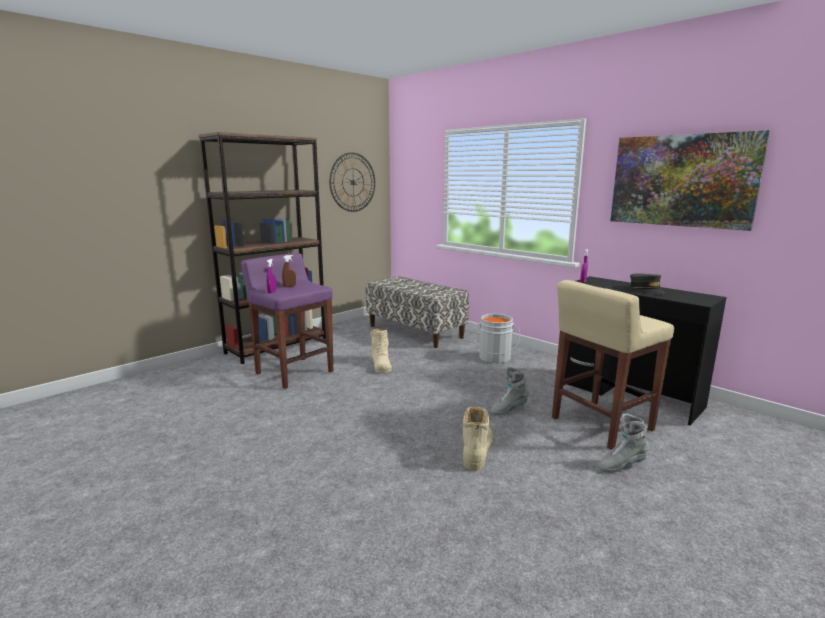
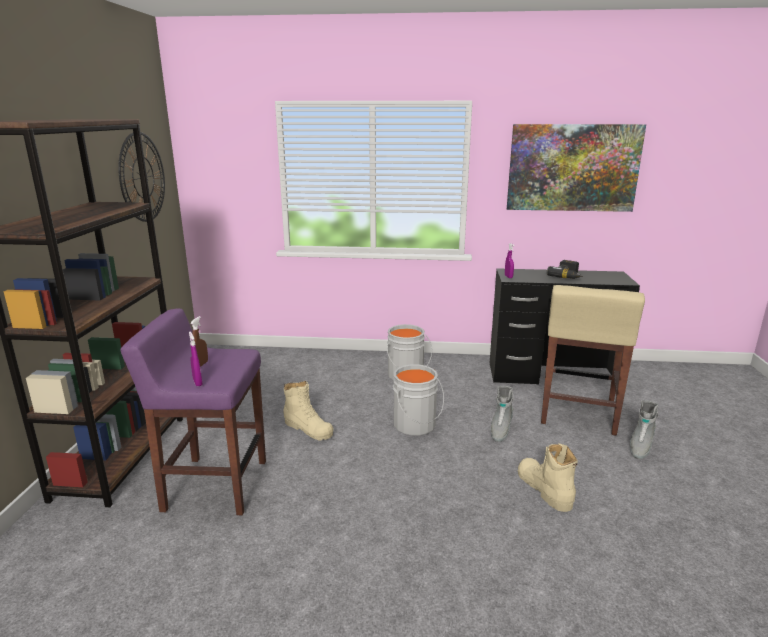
camera: 40 degrees left, 5 degrees up
(415, 331) = (278, 368): bench -> none
(450, 385) = (416, 425): none -> grey bucket
(646, 290) = (568, 276): grey cap -> power drill

